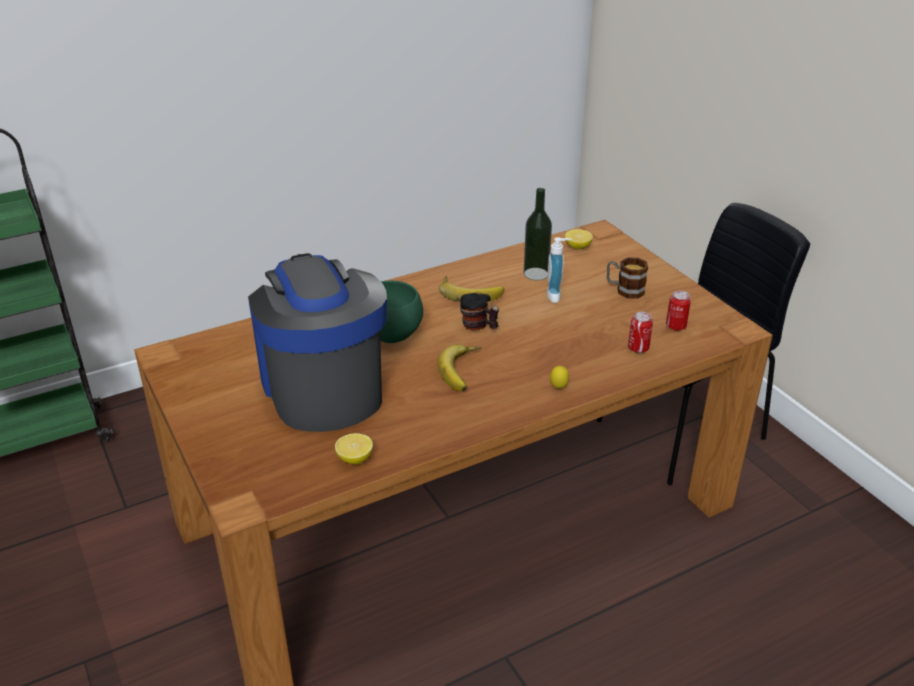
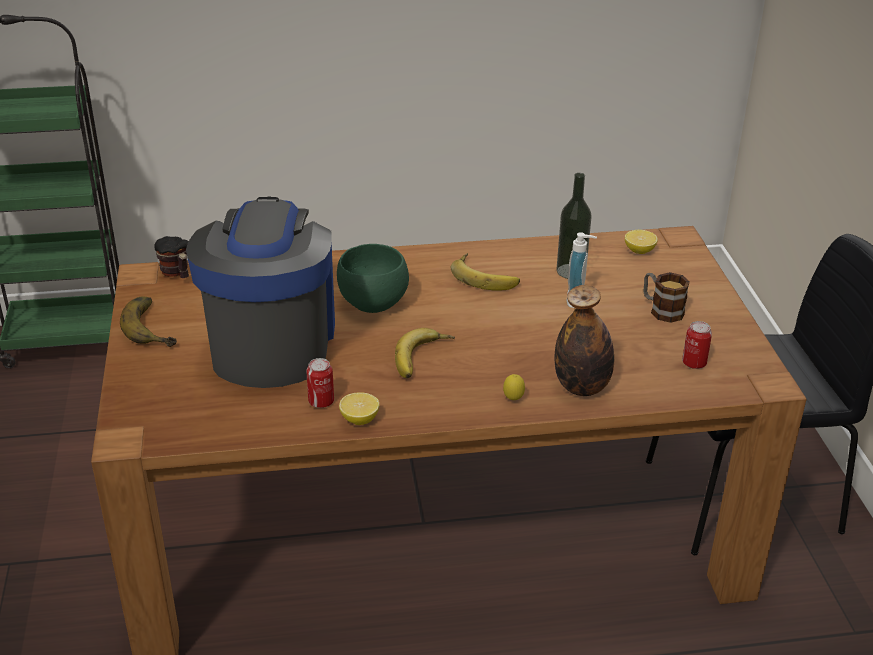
camera: 20 degrees right, 0 degrees up
(205, 397) = (155, 326): none -> banana
(354, 459) = (257, 420): lemon -> lemon (359, 419)
(478, 326) = (469, 315): mug -> mug (176, 274)
(605, 365) = (582, 387): none -> bottle
(638, 348) = (632, 377): can -> can (321, 402)

